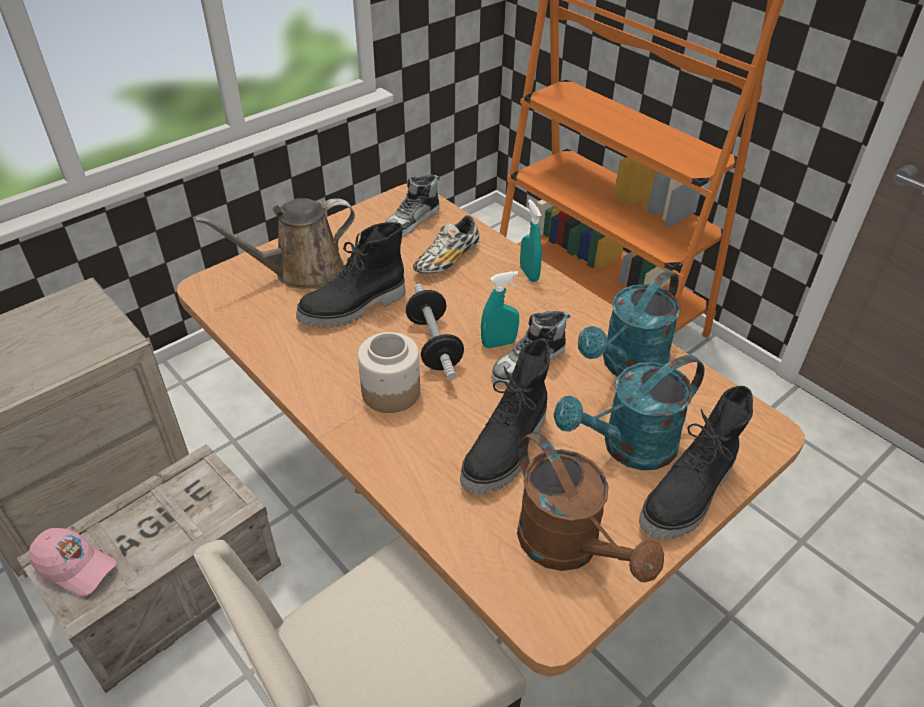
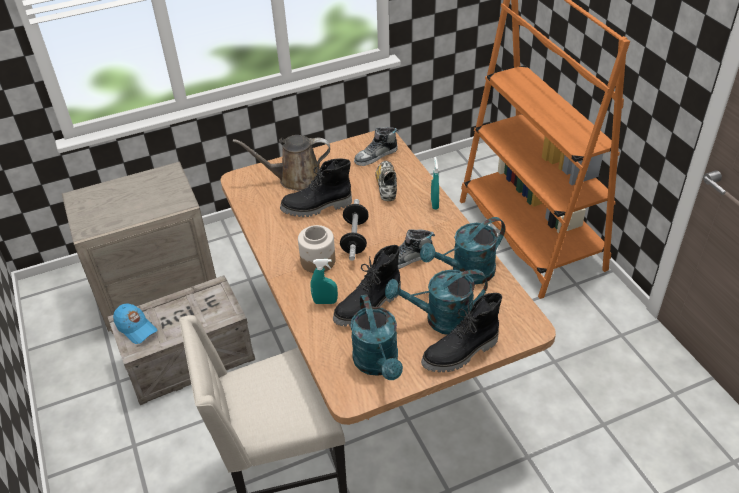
camera: 20 degrees right, 0 degrees up
(76, 567) = (136, 328): pink cap -> blue cap
(447, 260) = (386, 186): shoe -> shoe turned 120 degrees clockwise
(498, 343) = (394, 244): turquoise spray bottle -> turquoise spray bottle (325, 302)
(569, 547) = (378, 364): brown watering can -> turquoise watering can

